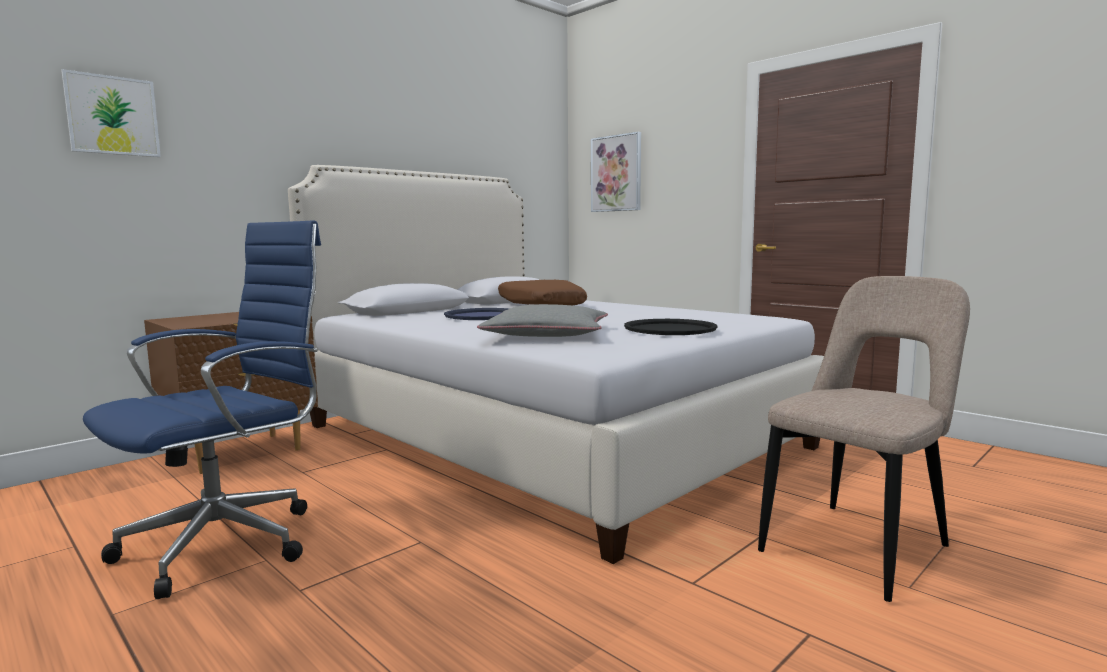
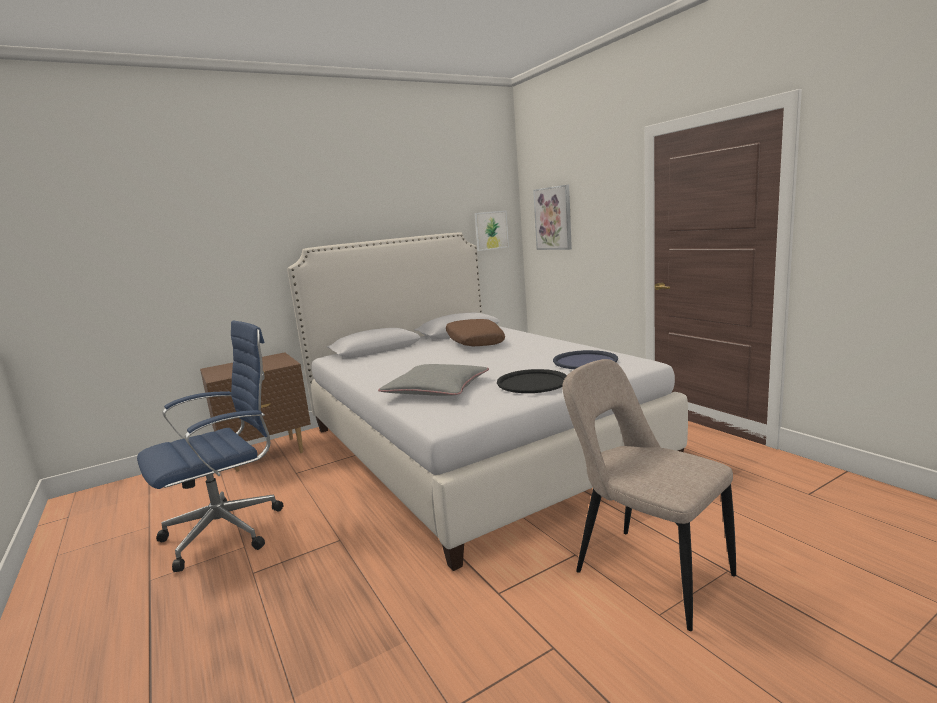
camera: 15 degrees right, 5 degrees up
(112, 115) = (166, 237): picture -> picture (491, 230)
(482, 315) = (417, 359): blue tray -> blue tray (585, 361)
(859, 546) = (646, 571): beige chair -> beige chair turned 105 degrees counterclockwise

